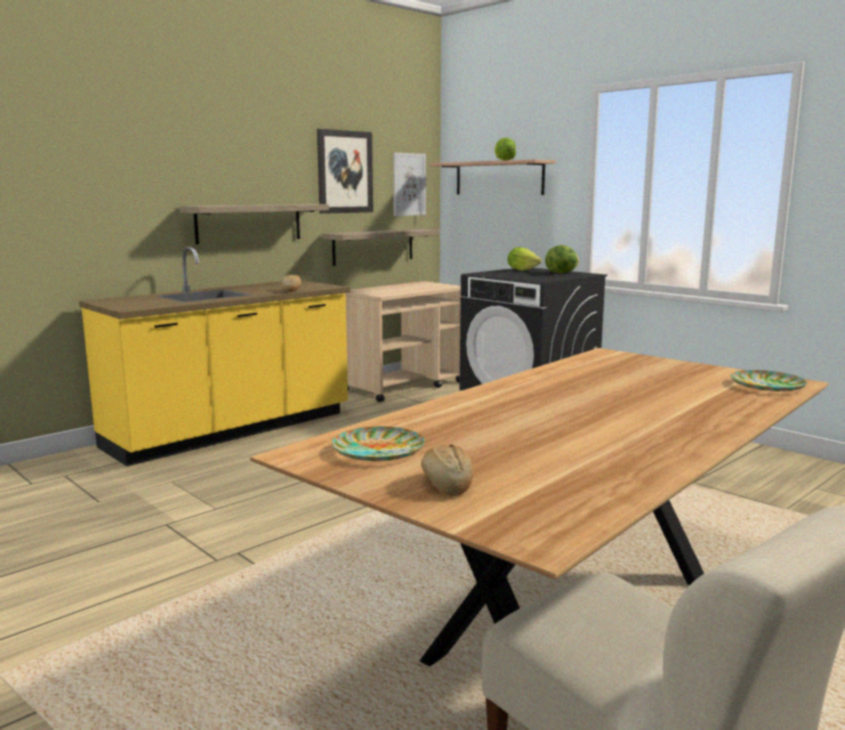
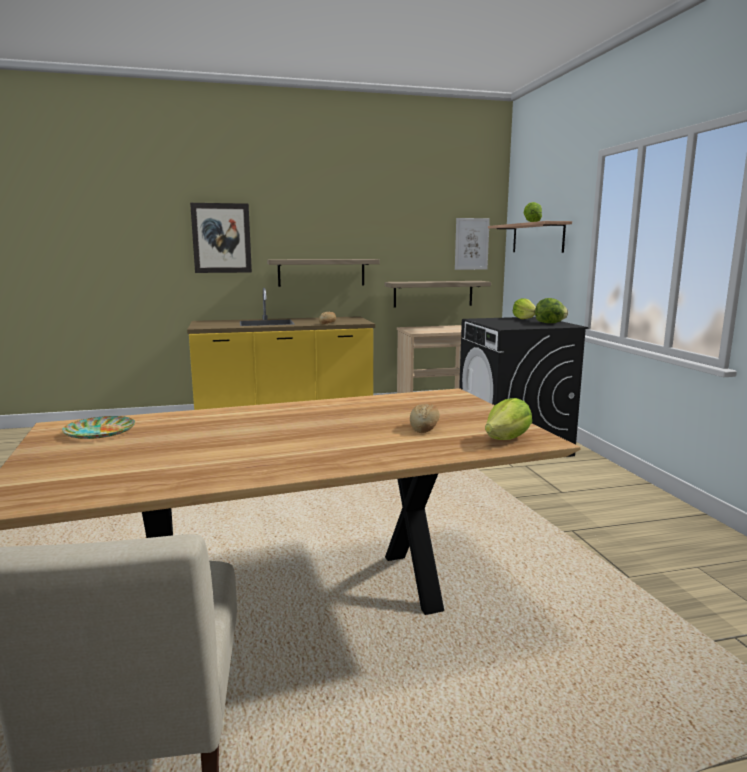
camera: 30 degrees right, 0 degrees up
(345, 172) = (408, 234): picture -> picture (221, 238)
(446, 484) = (68, 460): bread -> bread (424, 427)
(767, 385) = (507, 439): plate -> lettuce

